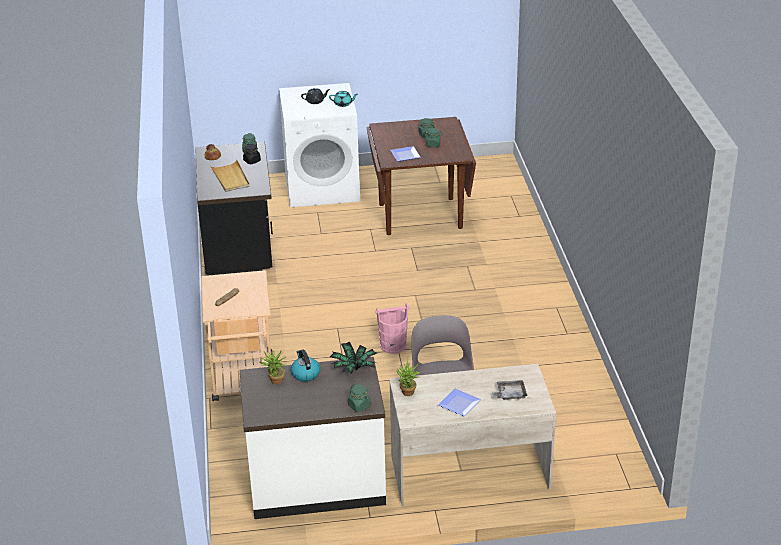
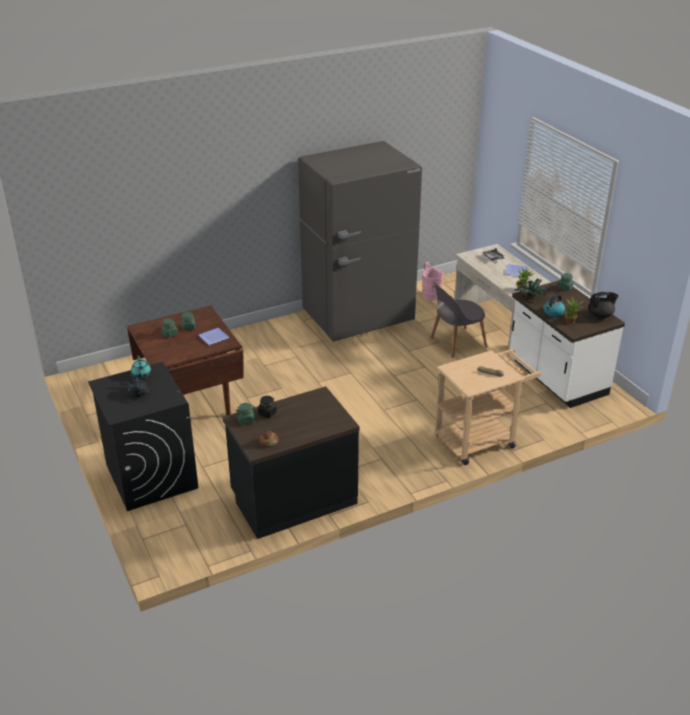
camera: 110 degrees left, 0 degrees up
(230, 178) = (307, 417): beige tray -> none
(273, 411) = (600, 315): none -> black teapot
(322, 187) = (151, 476): white washing machine -> black washing machine
(392, 345) = (390, 379): pink bucket -> pink bucket (431, 295)
(543, 351) = (358, 318): none -> grey fridge

